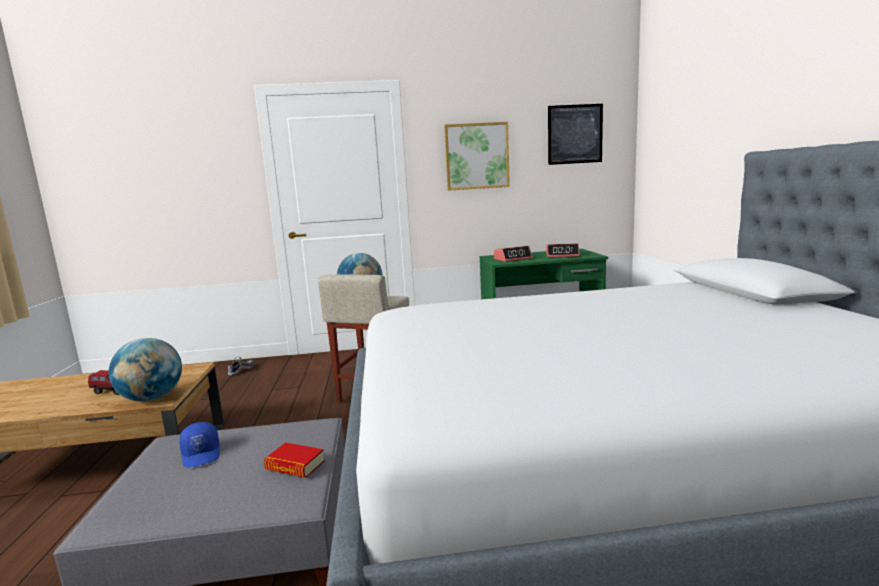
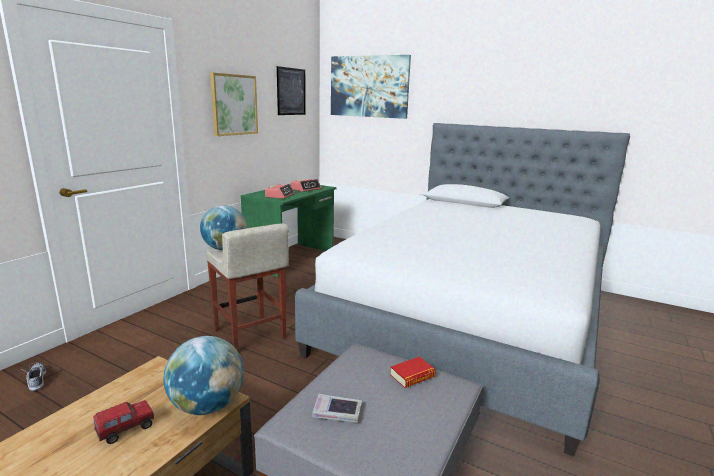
camera: 55 degrees left, 5 degrees up
(202, 454) = (337, 412): blue cap -> book
(681, 110) = (369, 86): none -> picture

